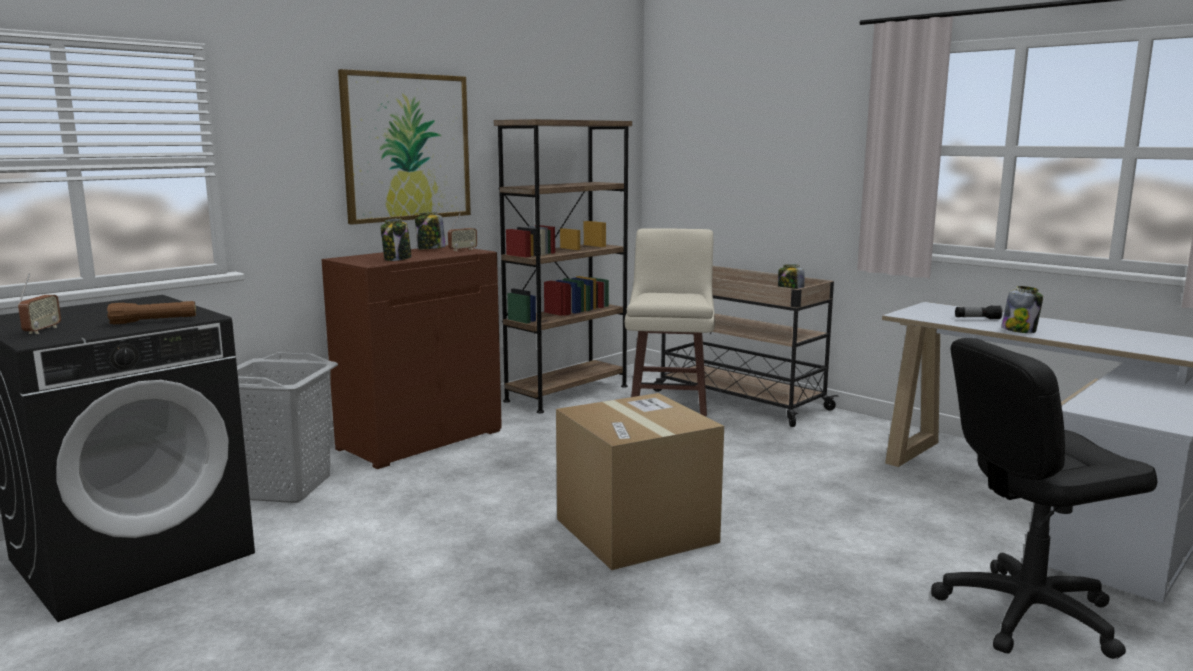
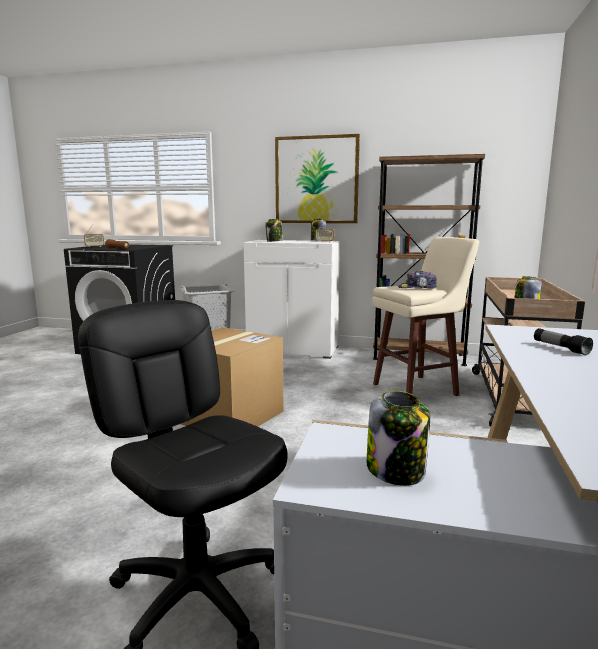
camera: 60 degrees right, 0 degrees up
(420, 439) = (294, 349): brown cabinet -> white cabinet
(678, 296) = (417, 288): none -> cap
(1019, 330) = (538, 364): jar -> jar (396, 471)

